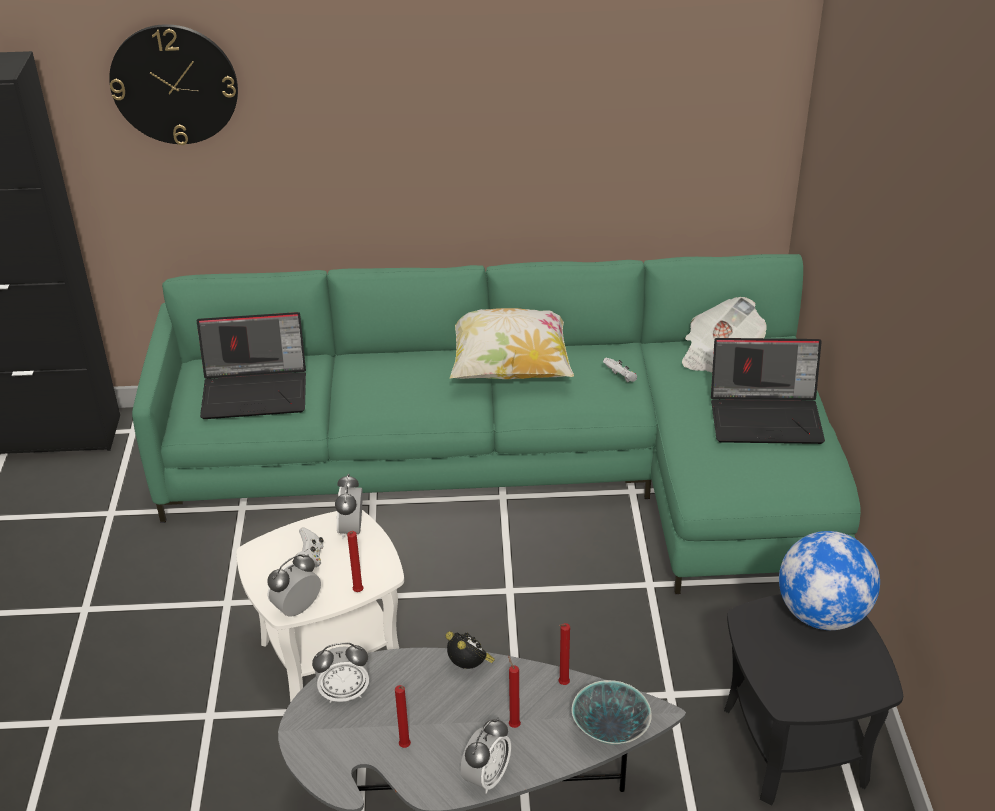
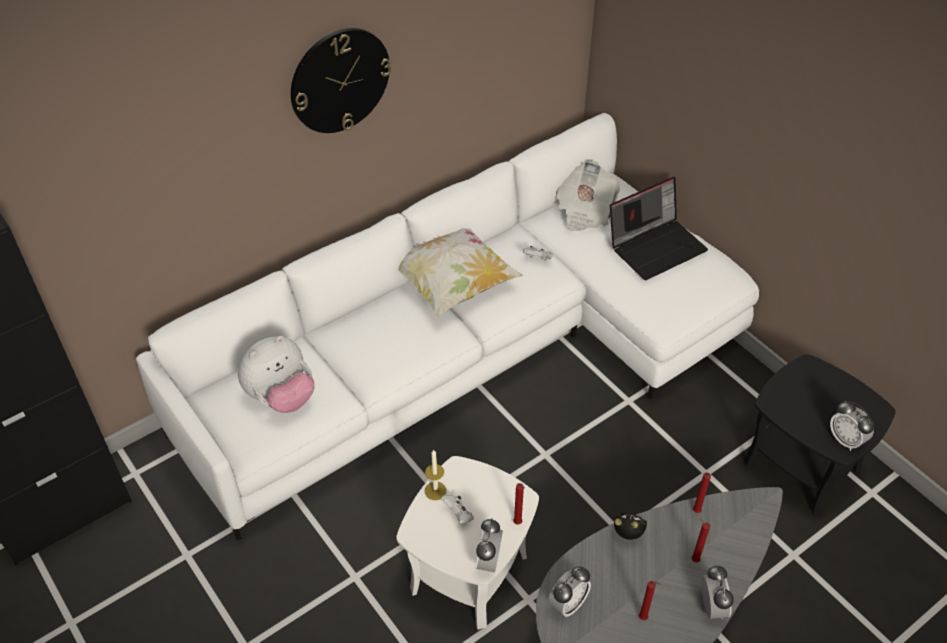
camera: 35 degrees left, 10 degrees up
(174, 84) = (119, 165): wall clock -> wall clock (339, 80)
(256, 391) = (281, 397): laptop -> plush toy
(311, 528) = (435, 491): none -> candle
(351, 529) = (465, 476): alarm clock -> alarm clock (846, 440)
(535, 468) = (480, 350): green sofa -> white sofa
(609, 732) = (752, 529): bowl -> none
(822, 614) = (808, 376): globe -> none

